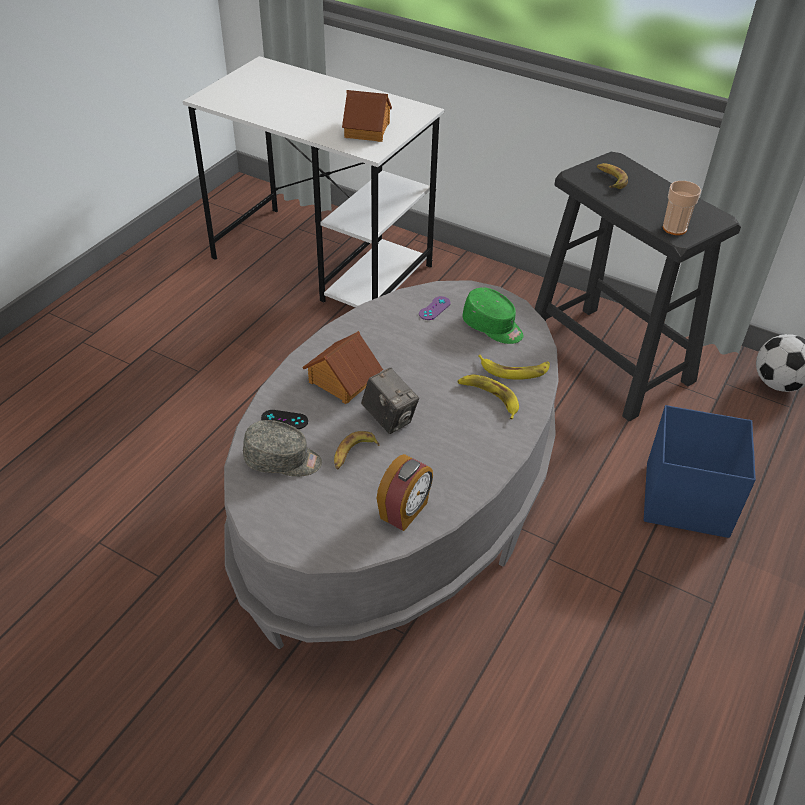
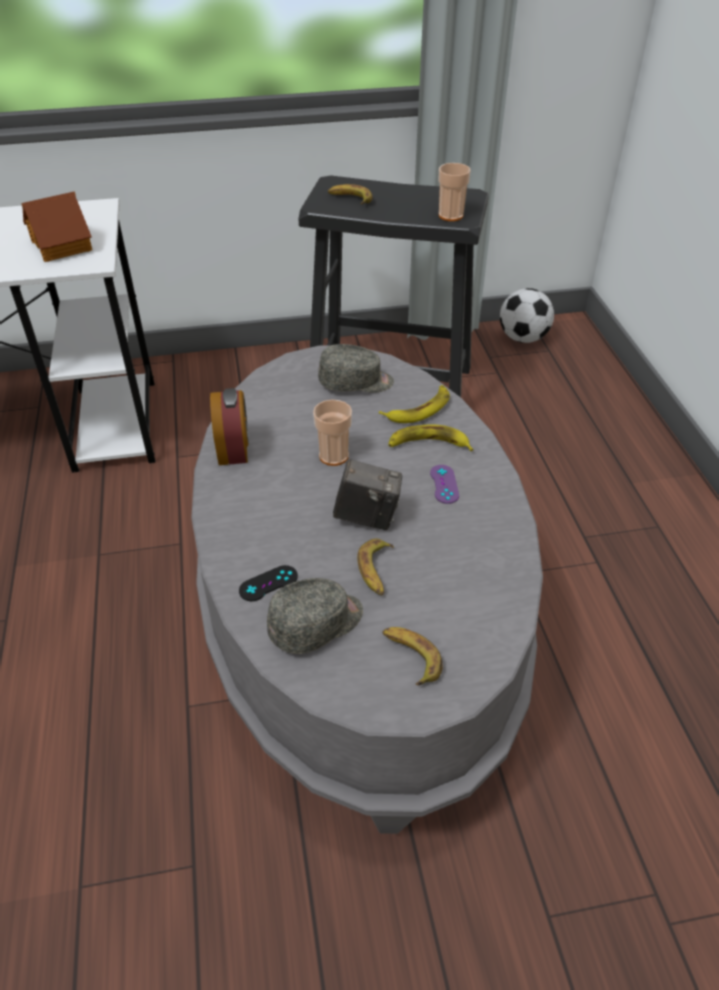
camera: 40 degrees left, 0 degrees up
(311, 515) = (410, 657): none -> banana
(341, 381) = (279, 510): toy house -> none
(405, 511) = (485, 591): alarm clock -> alarm clock (234, 449)
(416, 367) = (333, 456): none -> cup
(434, 308) = (285, 394): purple game controller -> purple game controller (444, 484)
(493, 327) = (356, 382): green cap -> grey cap
(684, 499) = (558, 461): blue storage box -> none

